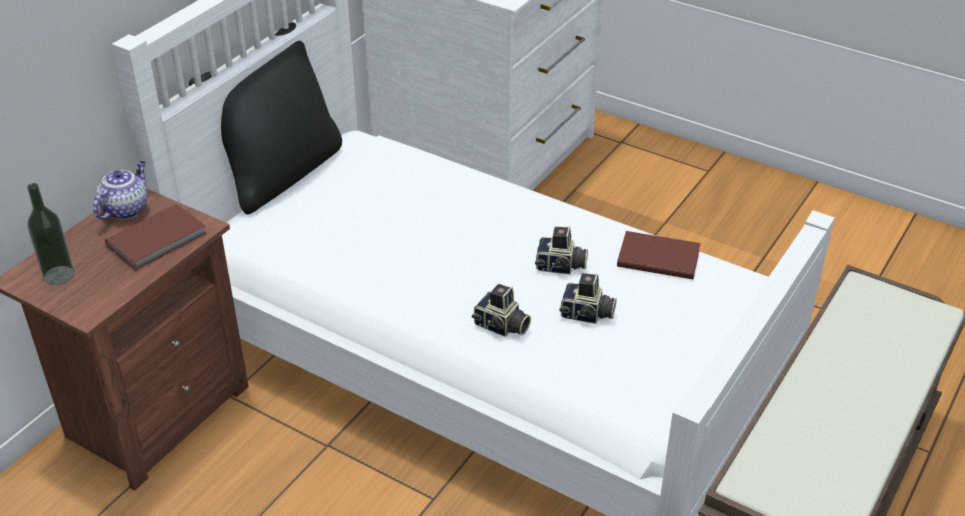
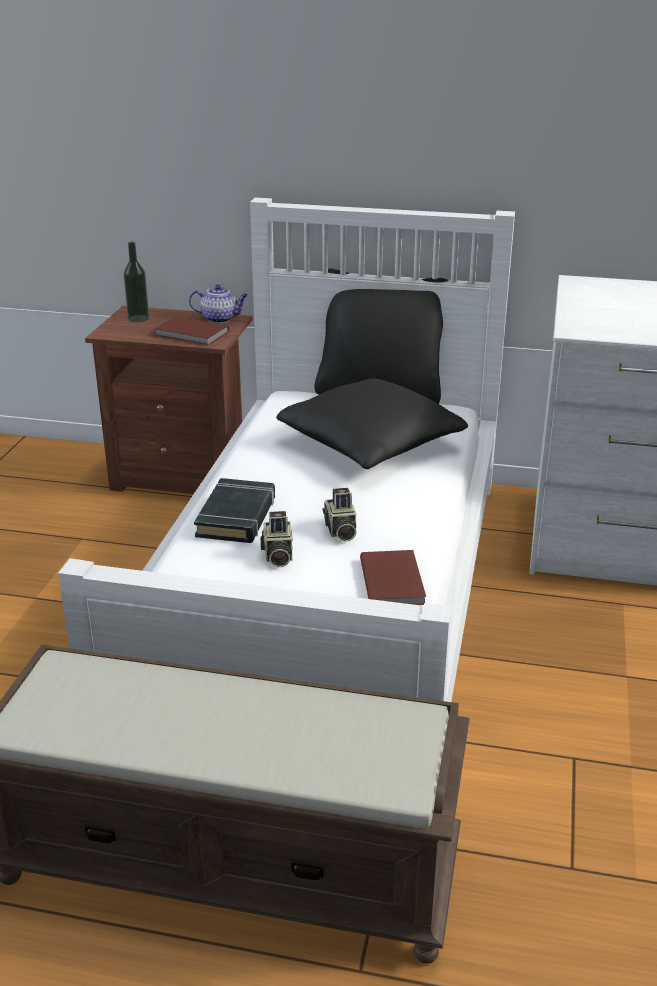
camera: 70 degrees right, 10 degrees down
(401, 207) = (370, 444): none -> black pillow
(501, 327) = (237, 517): camera -> black book

